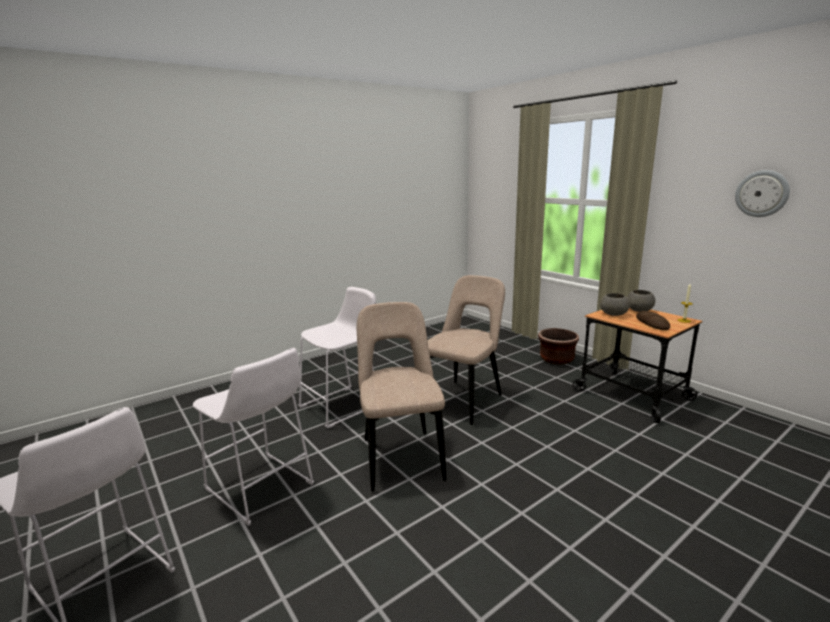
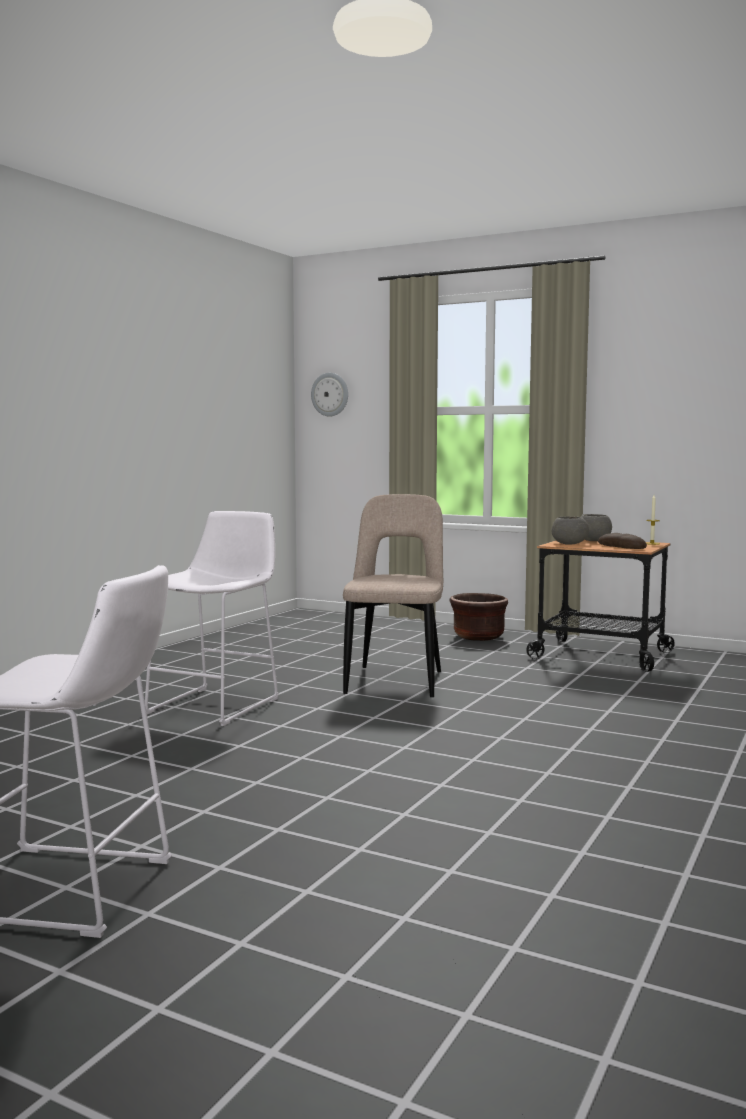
camera: 25 degrees left, 10 degrees down
(262, 489) = (199, 785): white stool -> none
(401, 456) = (368, 733): beige chair -> none
(762, 193) = (711, 387): wall clock -> wall clock (330, 394)

